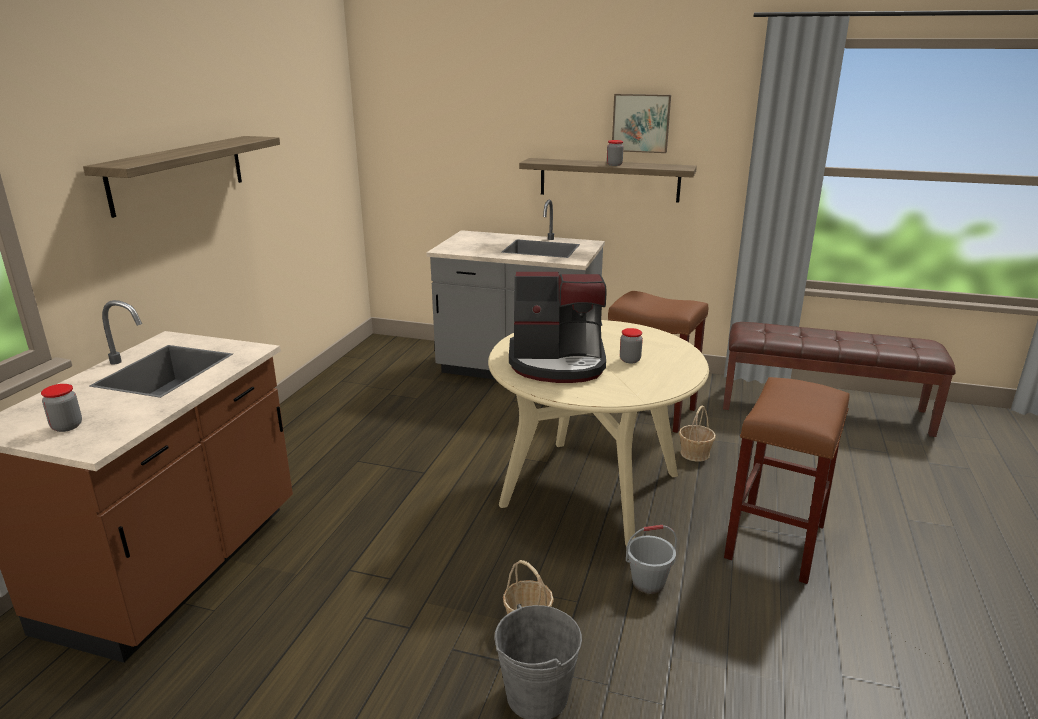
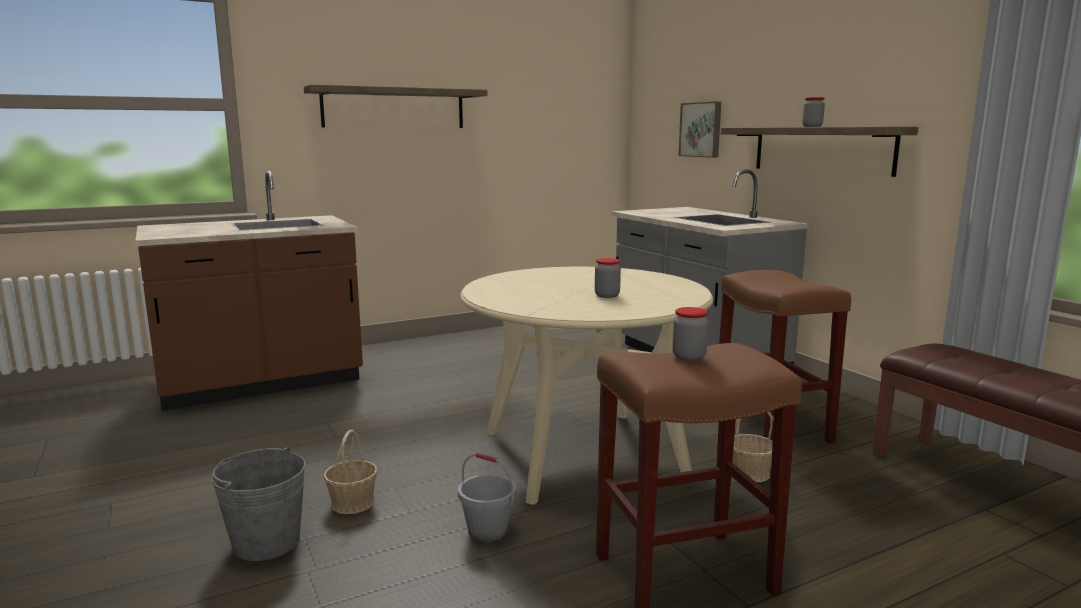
camera: 45 degrees right, 10 degrees down
(67, 426) = (174, 230): jar -> jar (689, 357)
(558, 363) = (539, 284): coffee machine -> none
(641, 123) = (857, 77): picture -> picture (701, 129)

